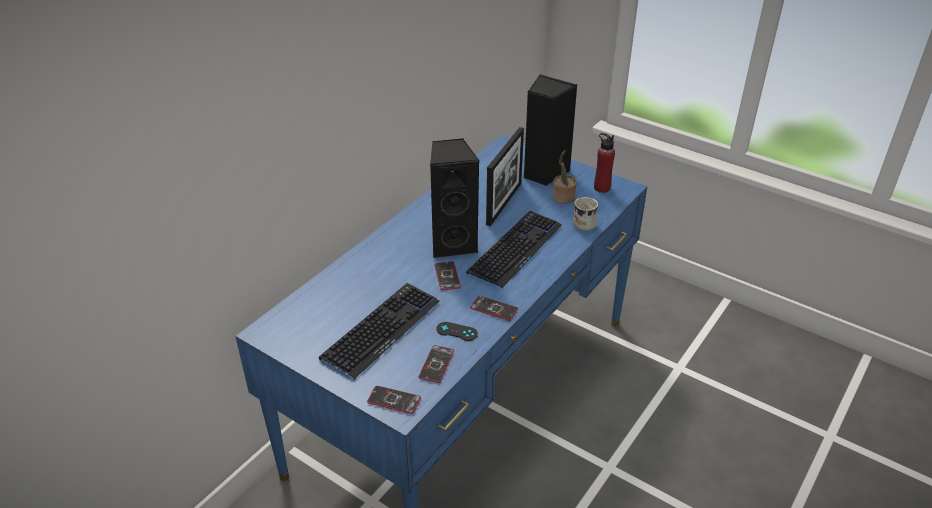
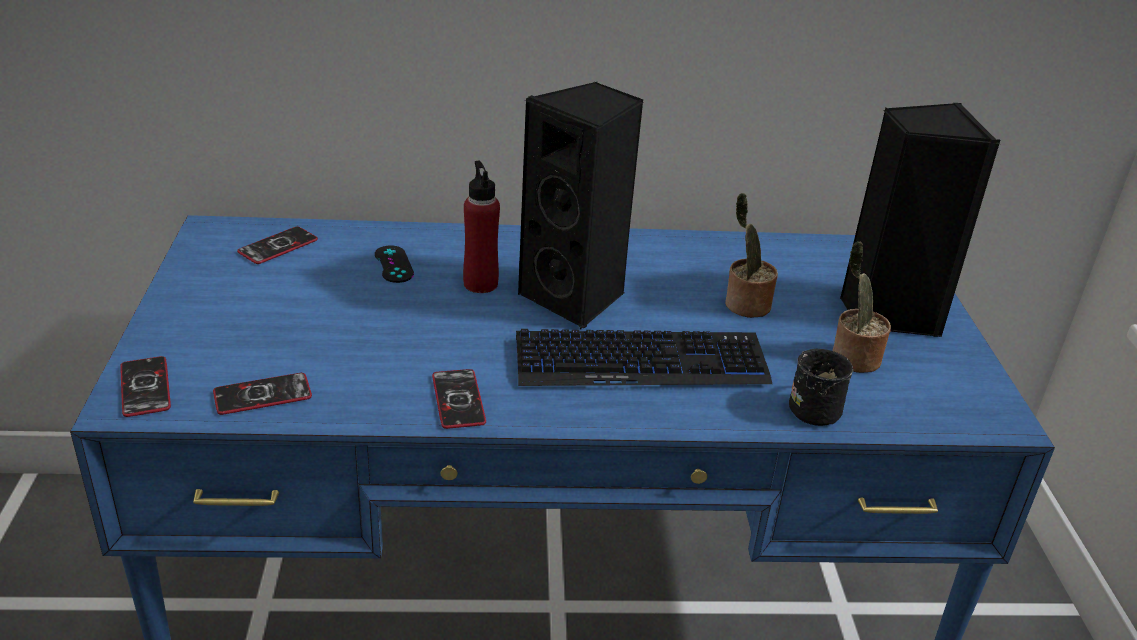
camera: 50 degrees right, 5 degrees down
(381, 330) = (299, 315): keyboard -> none
(447, 276) = (489, 323): phone -> phone (278, 246)
(457, 331) = (362, 384): black game controller -> black game controller (394, 264)
(504, 203) = (744, 305): picture frame -> potted plant
(582, 222) = (818, 407): white mug -> black mug
(601, 188) = (953, 391): red bottle -> red bottle (480, 284)

